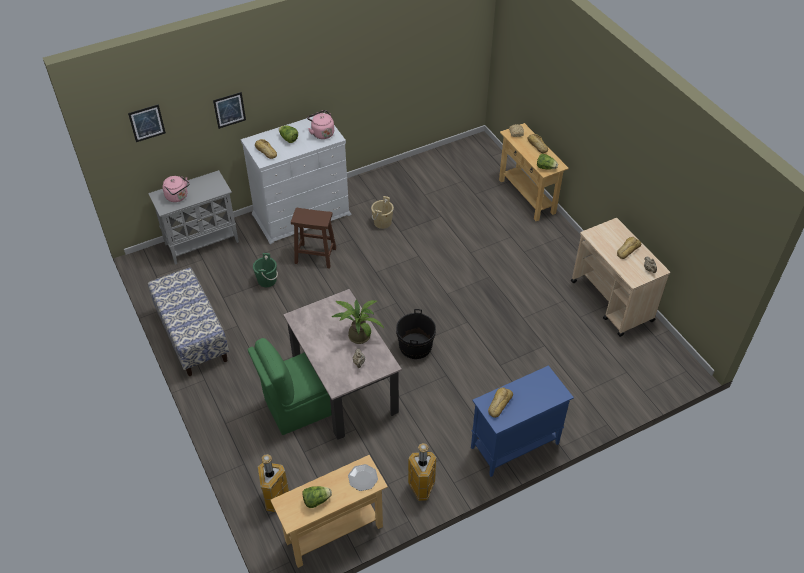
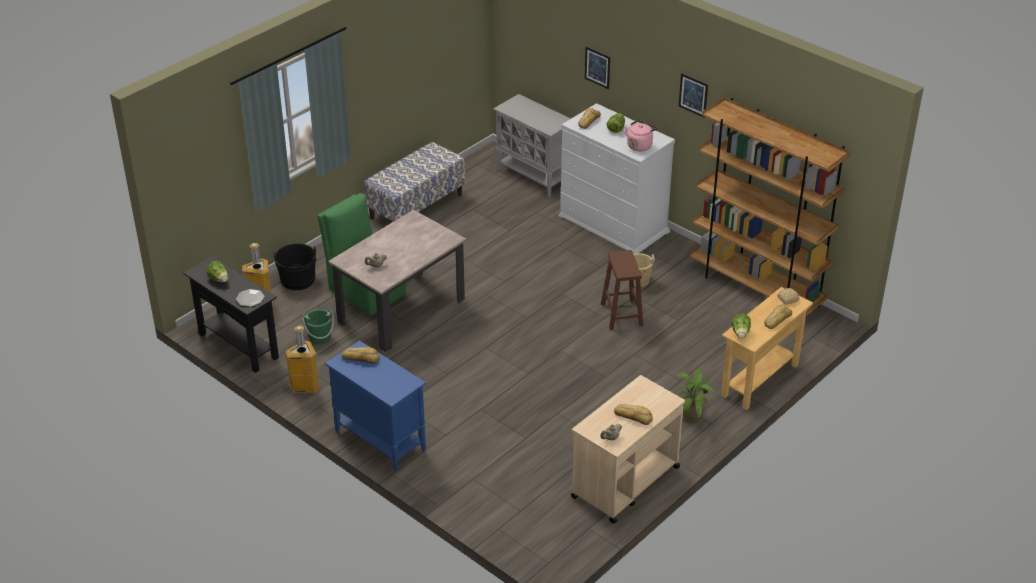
camera: 70 degrees right, 10 degrees down
(147, 123) = (533, 26): picture -> picture (693, 95)
(178, 197) = (523, 110): pink kettle -> none
(267, 280) = (508, 228): green bucket -> green bucket (320, 337)
(316, 255) = (561, 249): brown stool -> brown stool (622, 315)
(334, 533) = (238, 346): beige console table -> black console table
(357, 334) = (410, 257): potted plant -> potted plant (691, 412)
(415, 346) = (475, 344): black bucket -> black bucket (298, 280)
(425, 165) = (755, 289): none -> brown bookcase

